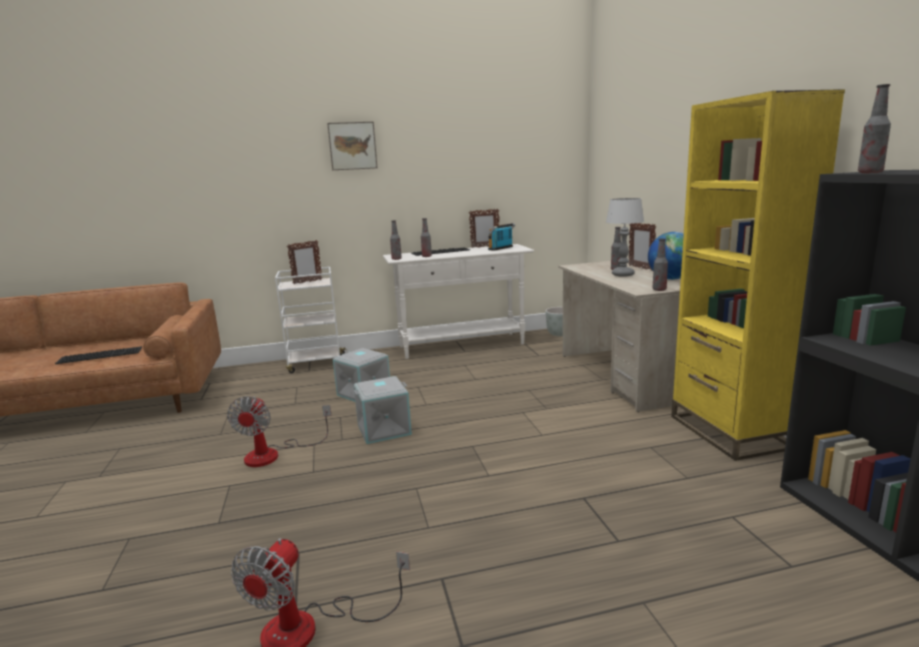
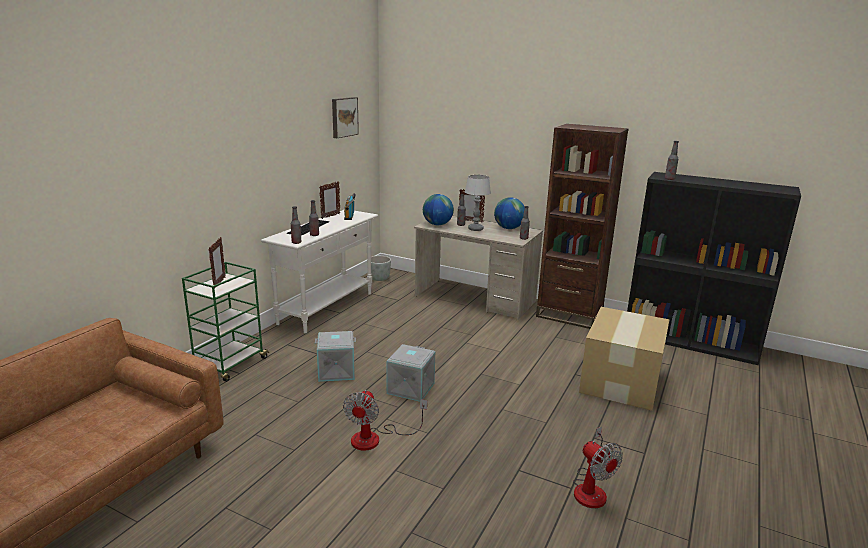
camera: 50 degrees left, 5 degrees up
(101, 355) = (97, 431): keyboard -> none
(274, 454) = (375, 438): fan -> fan turned 60 degrees clockwise
(316, 364) = (230, 365): white cart -> green cart
(352, 146) = (234, 133): picture -> picture (343, 117)
(589, 266) = (437, 224): none -> globe
(638, 540) = (621, 381): none -> cardboard box
(729, 432) = (569, 315): yellow bookcase -> brown bookcase

